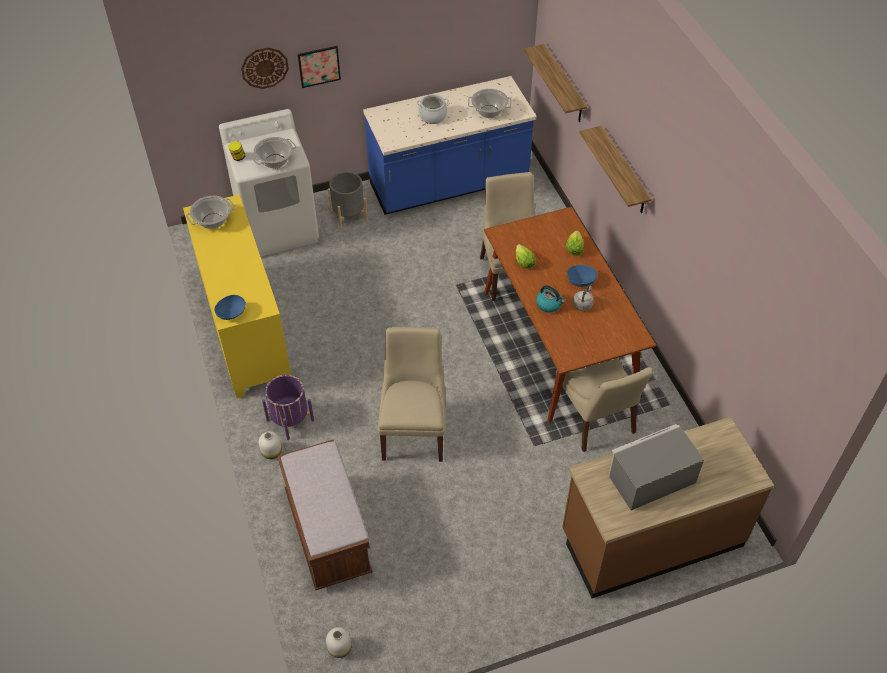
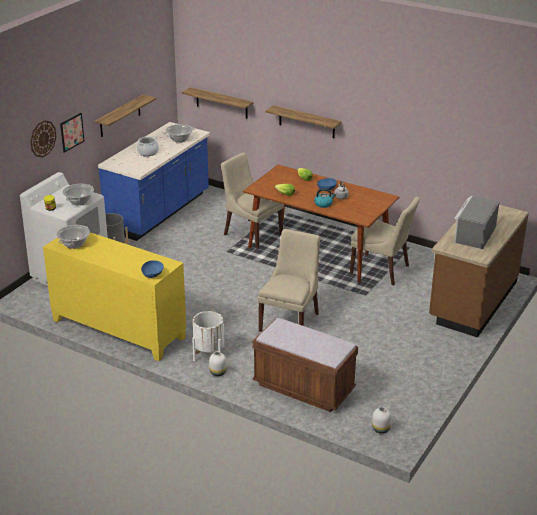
camera: 40 degrees left, 20 degrees down
(290, 420) = (209, 353): purple planter -> white planter
(414, 58) = (120, 116): none -> shelf
(414, 429) = (290, 321): beige chair -> beige chair turned 60 degrees clockwise

